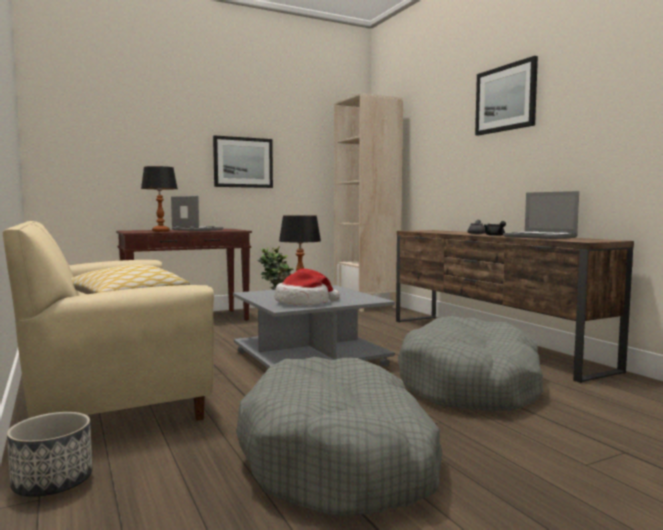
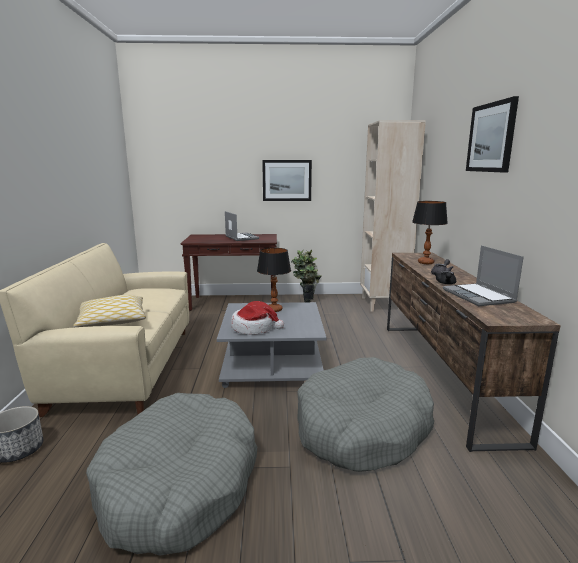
camera: 25 degrees right, 10 degrees up
(161, 231) = (210, 240): table lamp -> table lamp (425, 262)

